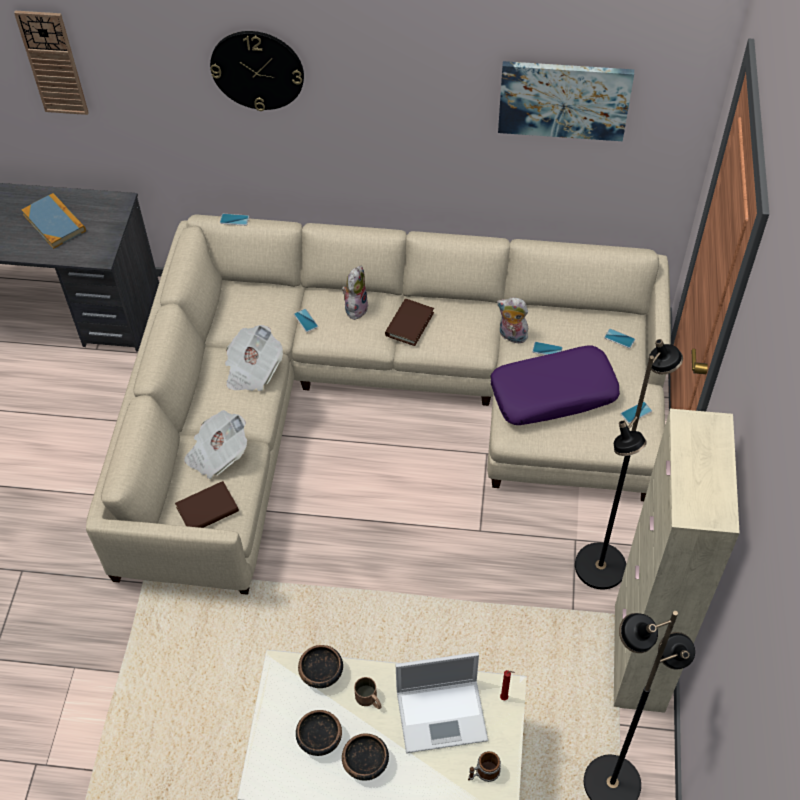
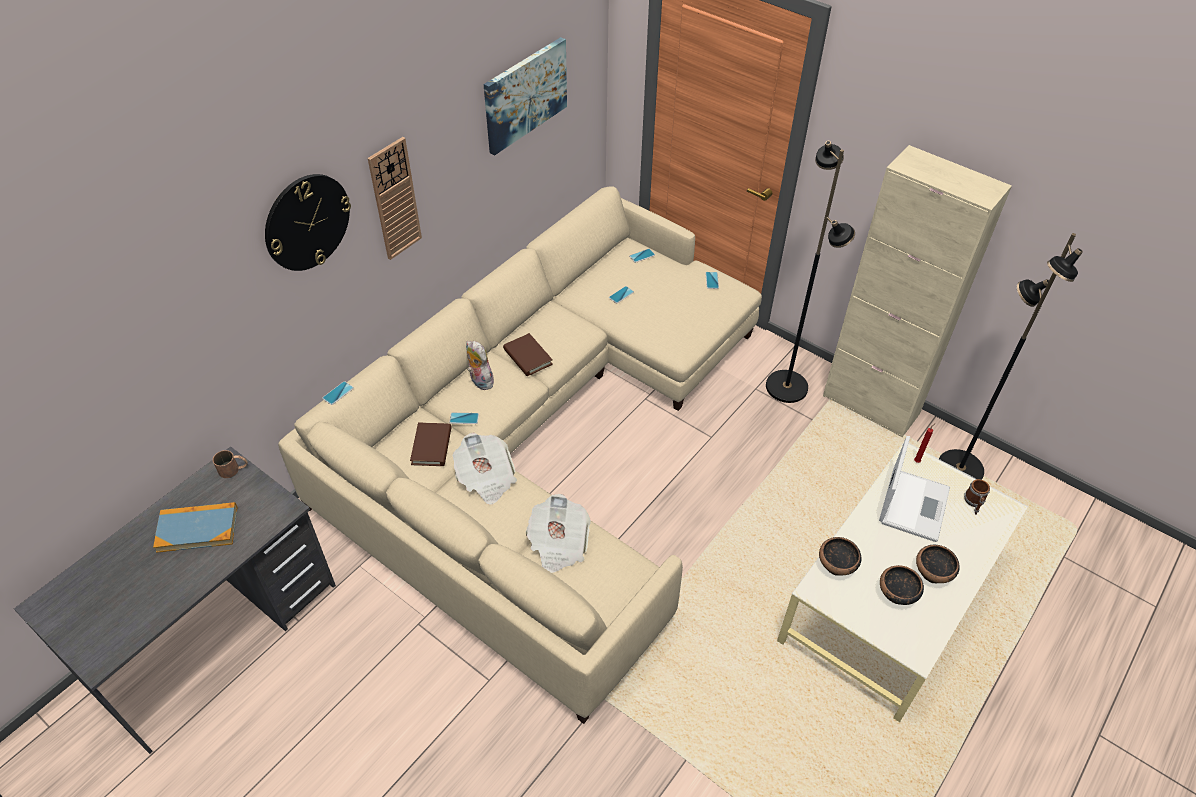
camera: 60 degrees left, 5 degrees down
(53, 63) = (107, 357): wall clock -> wall clock (394, 199)
(207, 509) = (612, 578): brown book -> brown book (431, 446)
(369, 699) = (877, 543): brown mug -> brown mug (234, 469)
(511, 336) = (590, 308): plush toy -> none
(553, 393) = (662, 312): purple pillow -> none

